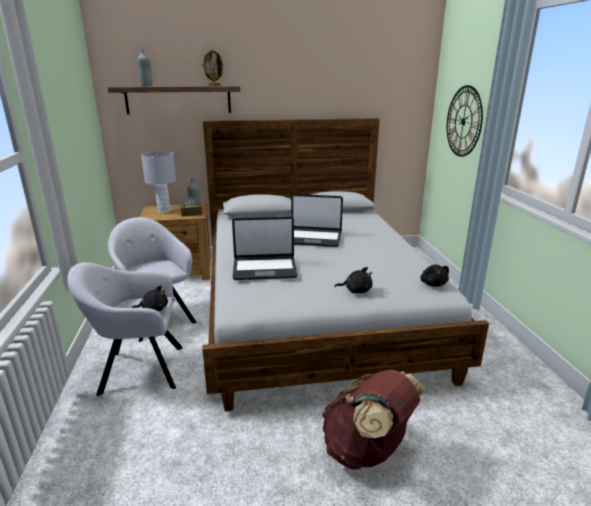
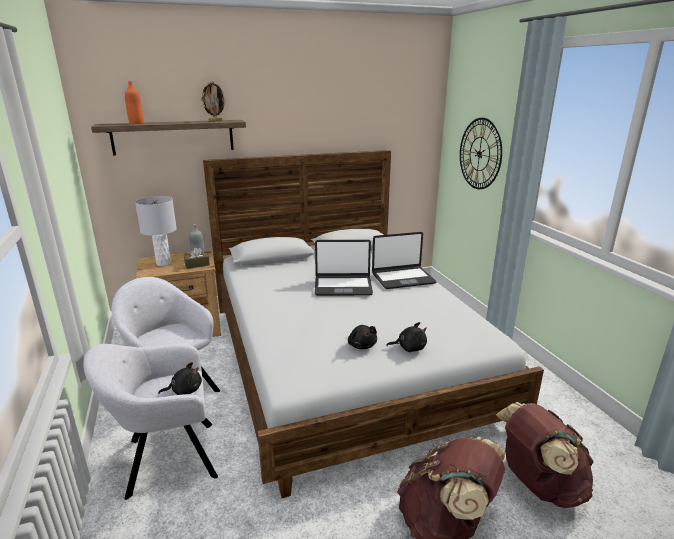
camera: 10 degrees left, 0 degrees up
(146, 86) = (136, 123): grey bottle -> orange bottle
(264, 269) = (304, 330): laptop -> laptop (402, 278)
(433, 284) = (482, 332): black plush toy -> black plush toy (362, 345)
(469, 431) = (538, 484): none -> brown backpack

